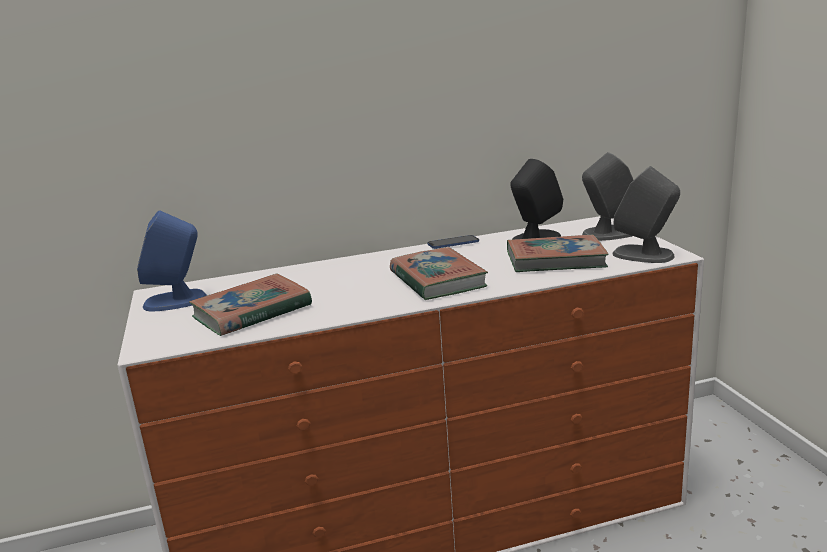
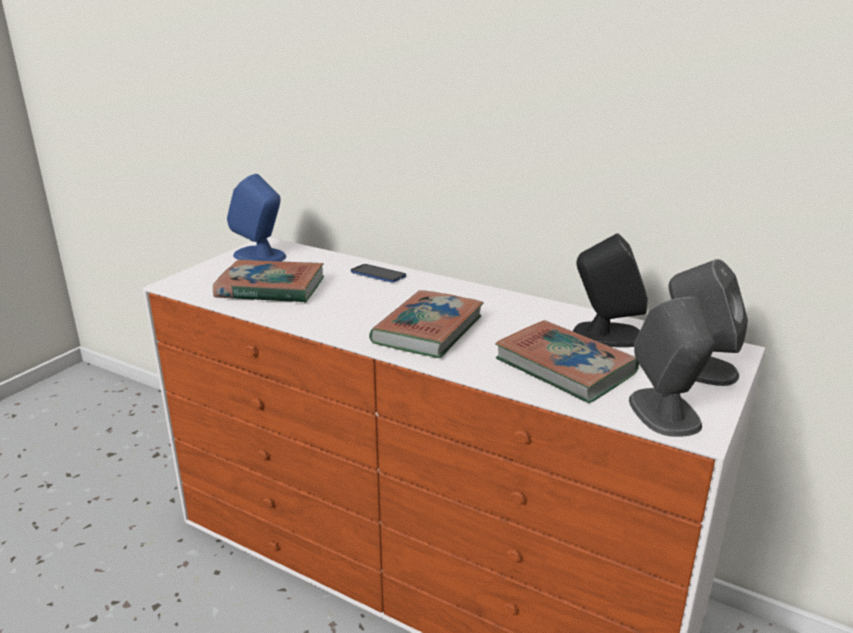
camera: 45 degrees right, 5 degrees up
(453, 243) = (528, 301): phone -> phone (378, 275)

